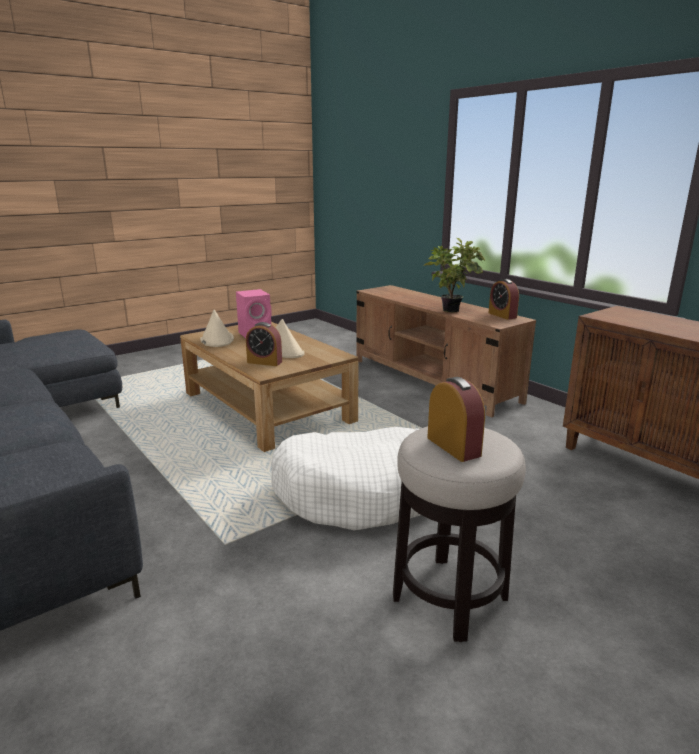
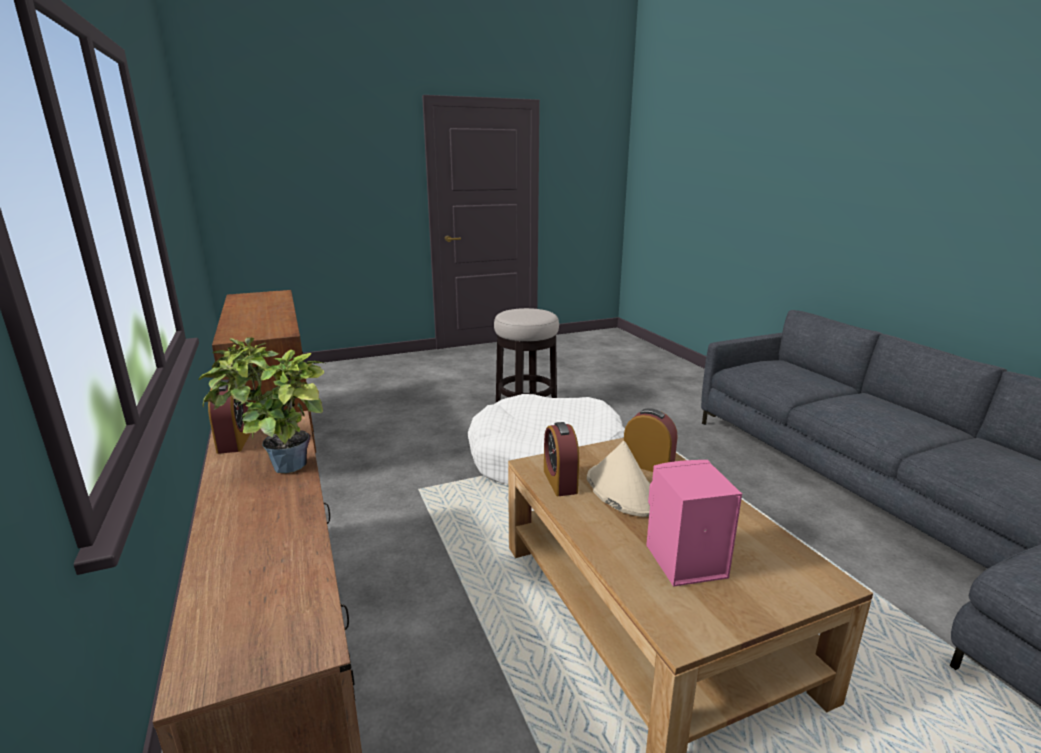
camera: 165 degrees left, 0 degrees up
(216, 340) = (763, 550): beige hat -> none
(453, 446) = (532, 312): alarm clock -> alarm clock (560, 481)

